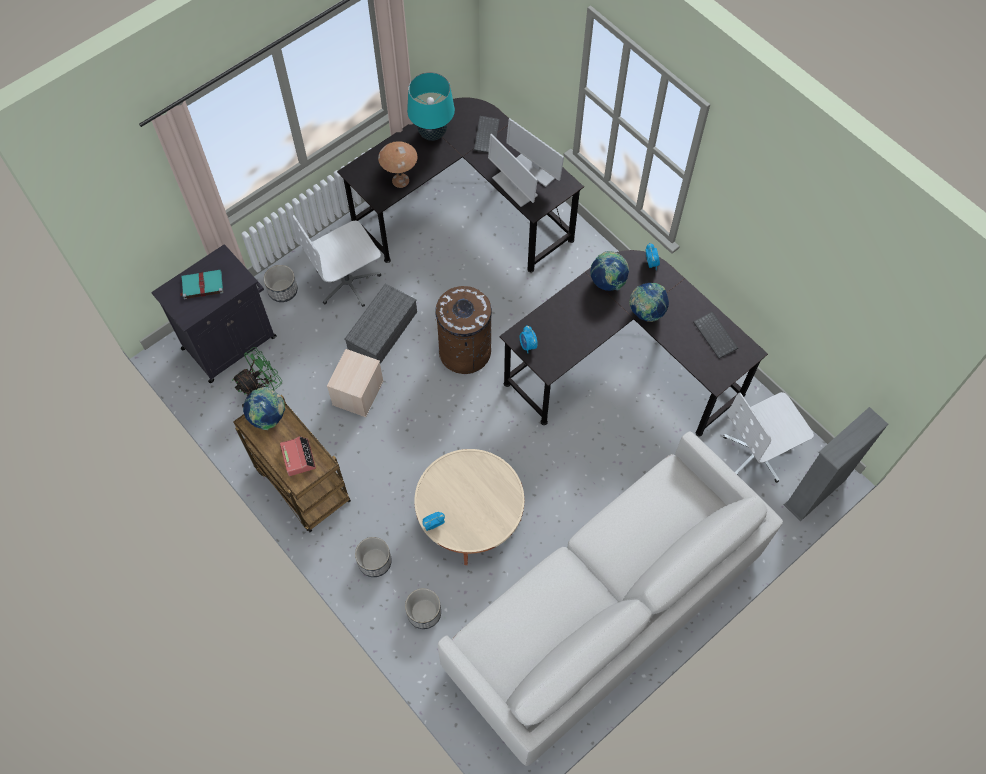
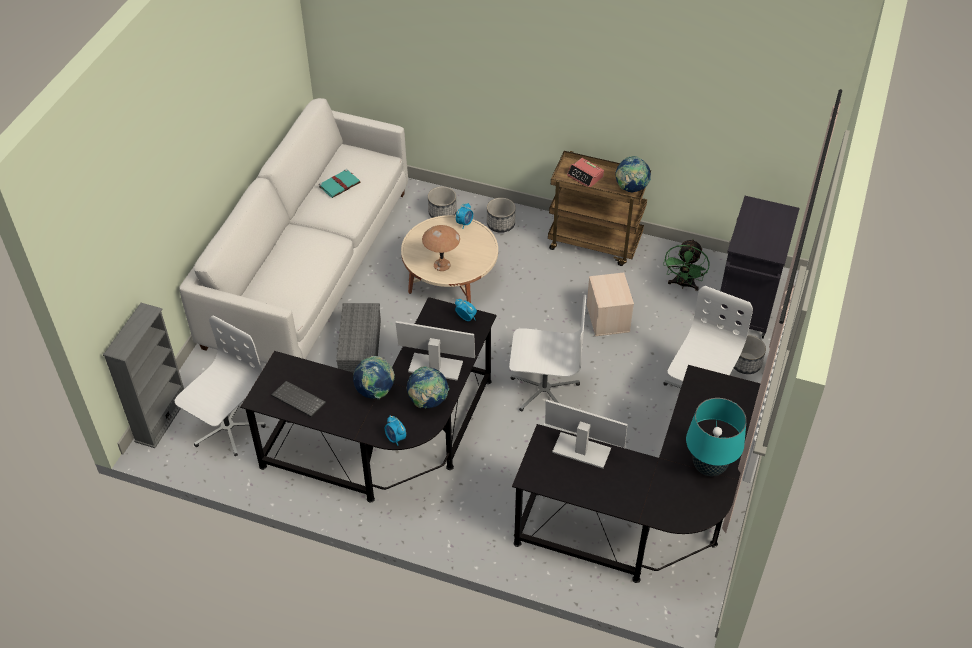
camera: 150 degrees right, 15 degrees down
(202, 285) = (767, 228): turquoise book -> turquoise book (340, 184)
(383, 332) = (628, 371): grey storage box -> grey storage box (359, 346)
(401, 180) = (695, 403): brown table lamp -> brown table lamp (441, 265)
(465, 351) = (544, 389): brown trash can -> white office chair
(485, 135) = (654, 492): keyboard -> none
(535, 168) = (575, 481): monitor -> monitor (436, 367)

